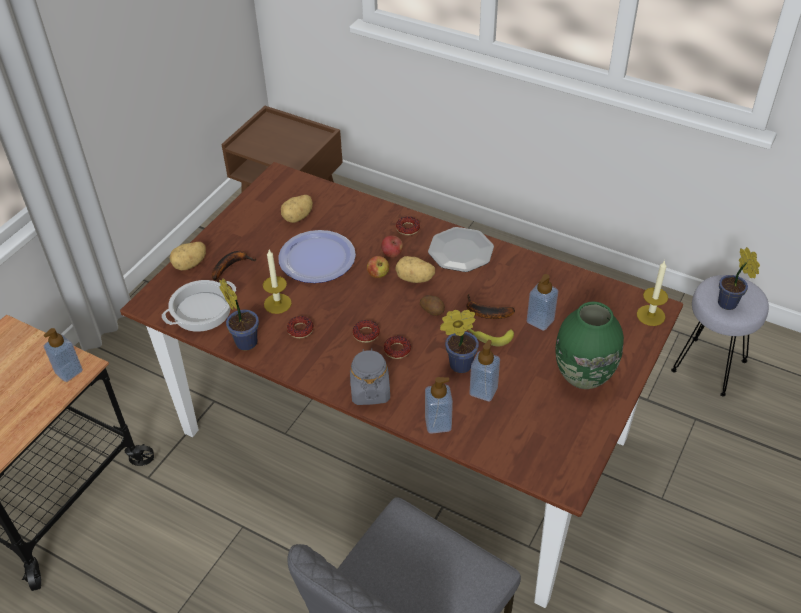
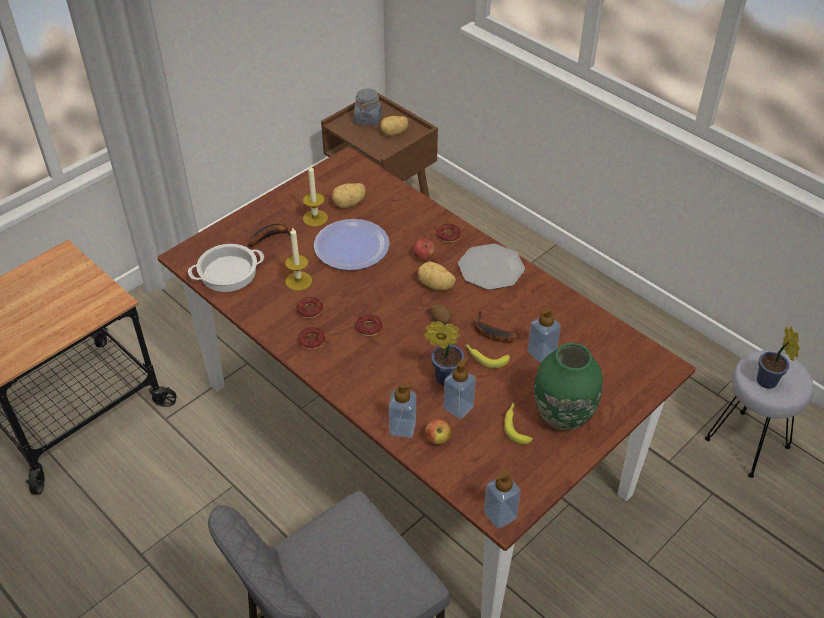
camera: 15 degrees right, 0 degrees up
(69, 372) = (101, 303): soap dispenser -> soap dispenser (500, 515)
(190, 264) = (234, 228): potato -> potato (394, 133)
(245, 341) = (255, 309): potted plant -> none
(370, 391) = (351, 382): grey jar -> grey jar (368, 119)
(378, 274) = (402, 274): apple -> apple (437, 439)
(397, 350) = (392, 349): donut -> donut (311, 340)
(544, 395) = (516, 426): none -> banana
(650, 315) = (656, 372): candle -> candle (315, 218)

